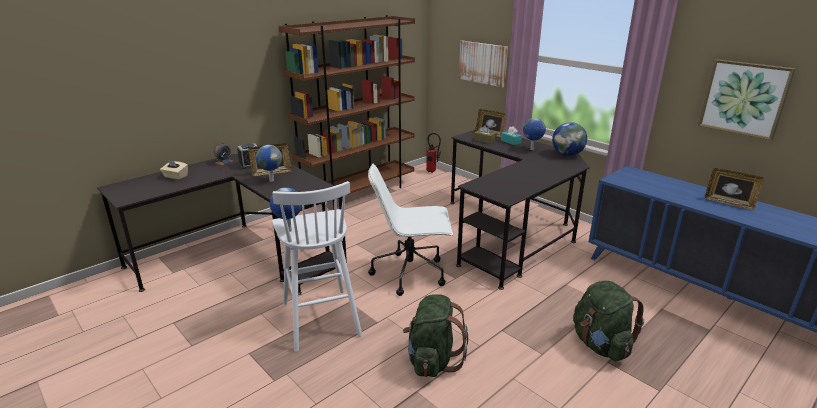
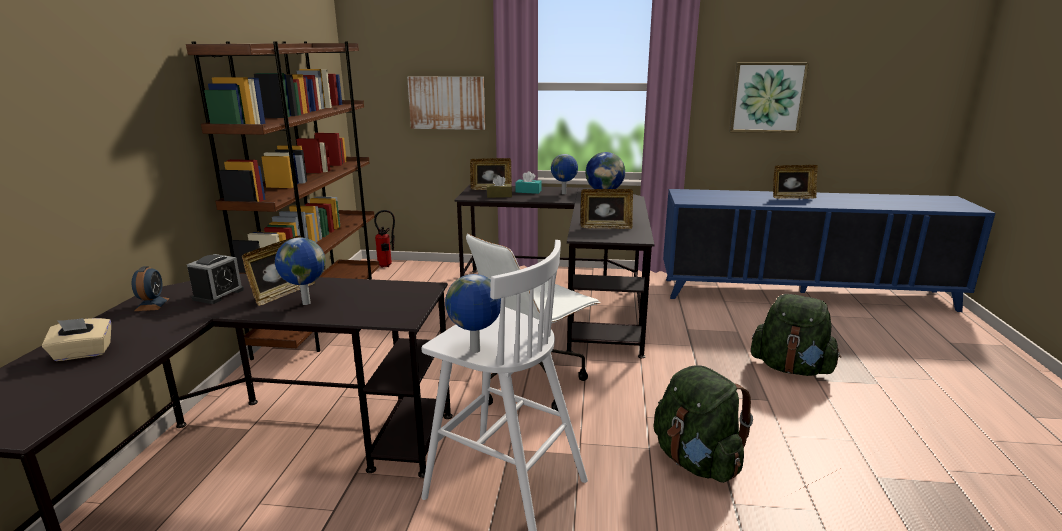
camera: 40 degrees left, 5 degrees down
(503, 183) = (605, 227): none -> picture frame

